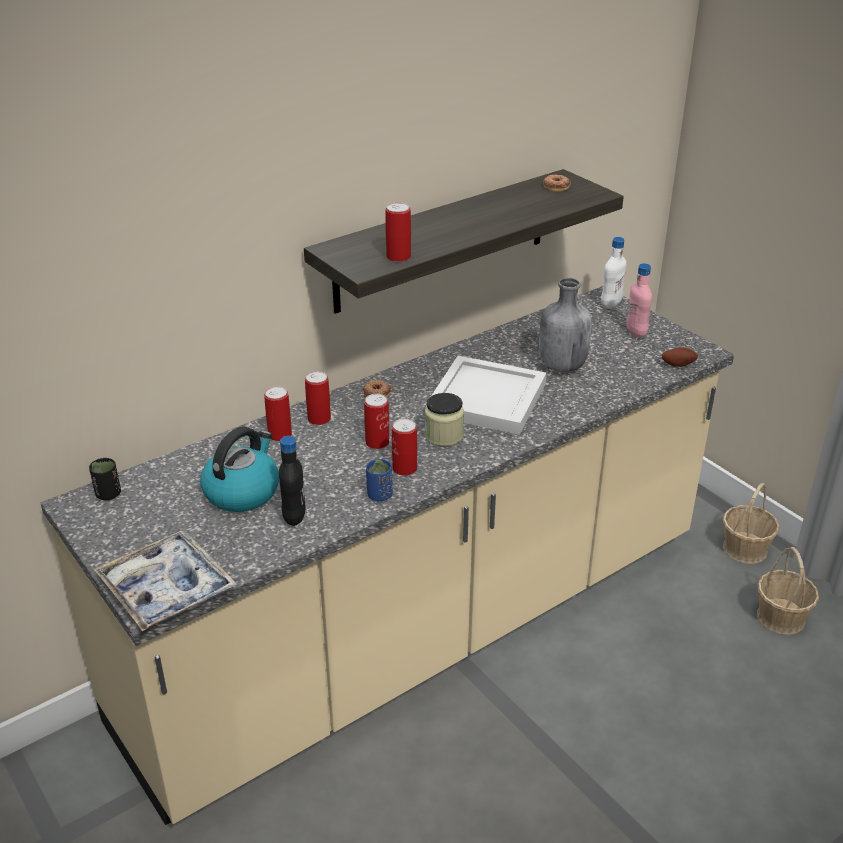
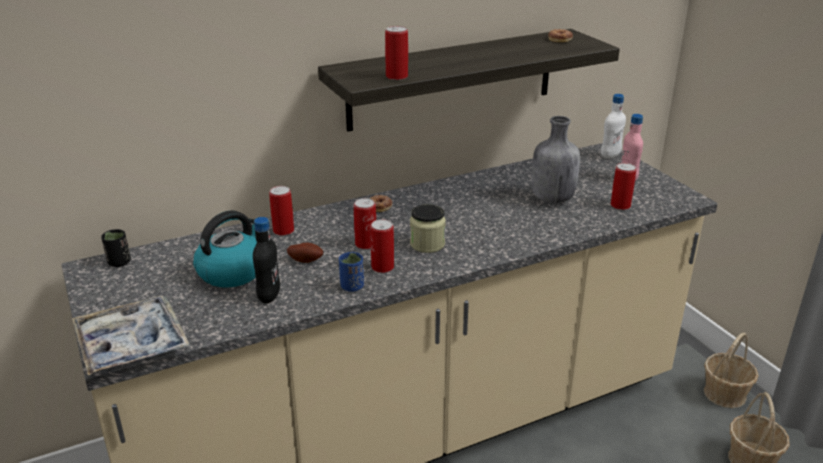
camera: 10 degrees right, 5 degrees down
(319, 419) = (322, 221): can -> can (620, 205)
(485, 399) = (474, 219): white tray -> none
(678, 364) = (661, 206): potato -> potato (306, 260)

